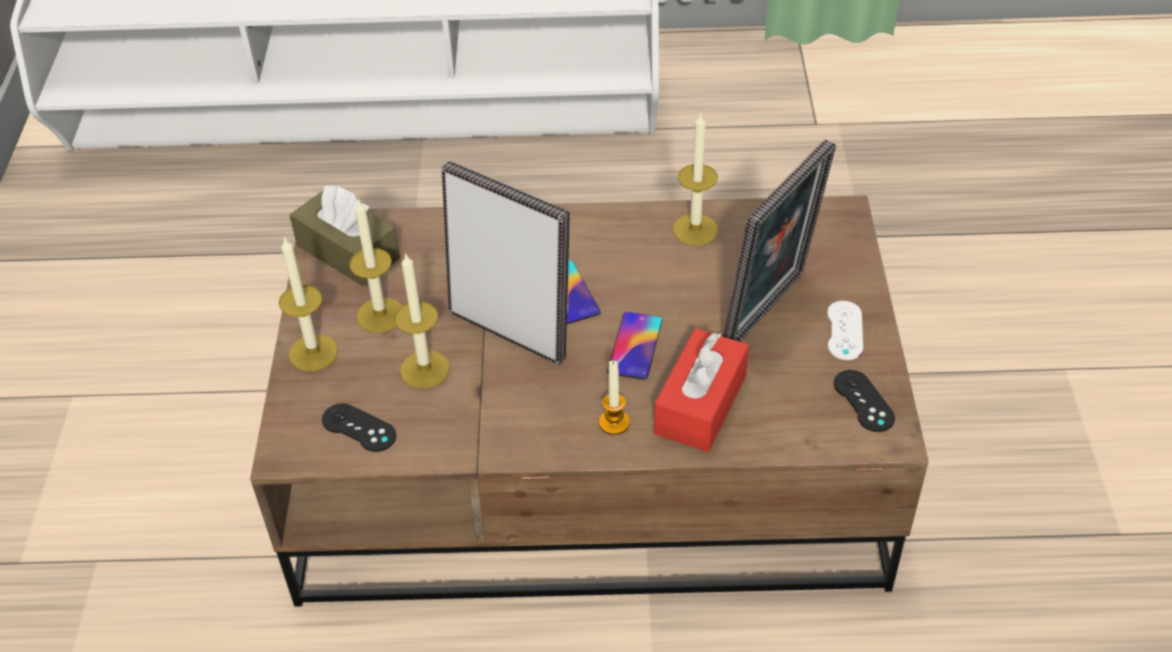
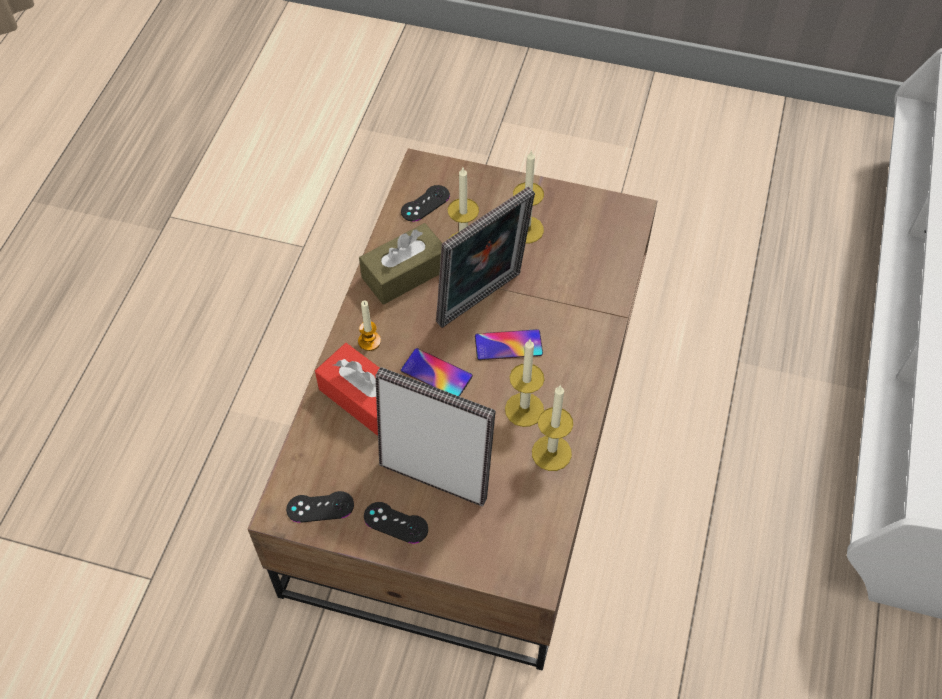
camera: 105 degrees right, 10 degrees up
(313, 352) = (503, 189): candle -> candle (524, 409)
(348, 252) = (600, 221): brown tissue box -> brown tissue box (404, 273)
(770, 313) = (435, 475): picture frame -> picture frame turned 150 degrees clockwise
(844, 330) = (396, 523): white game controller -> black game controller

